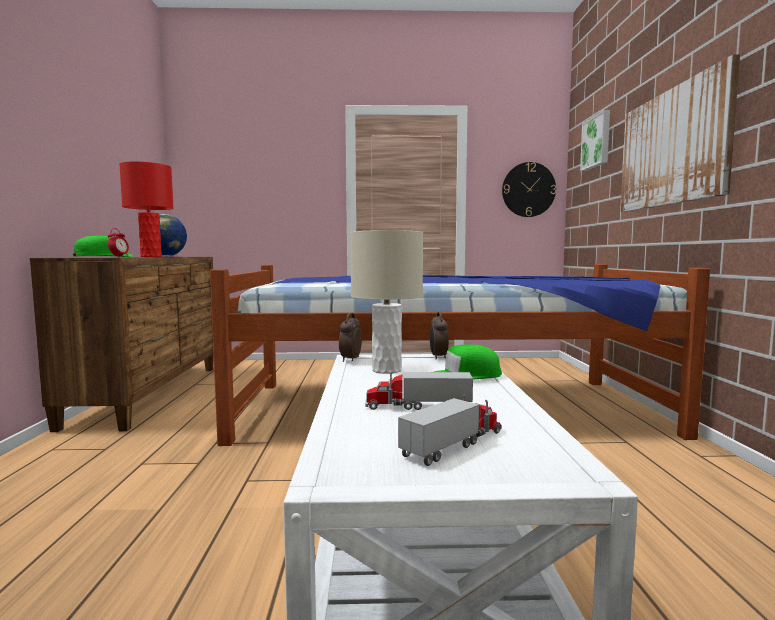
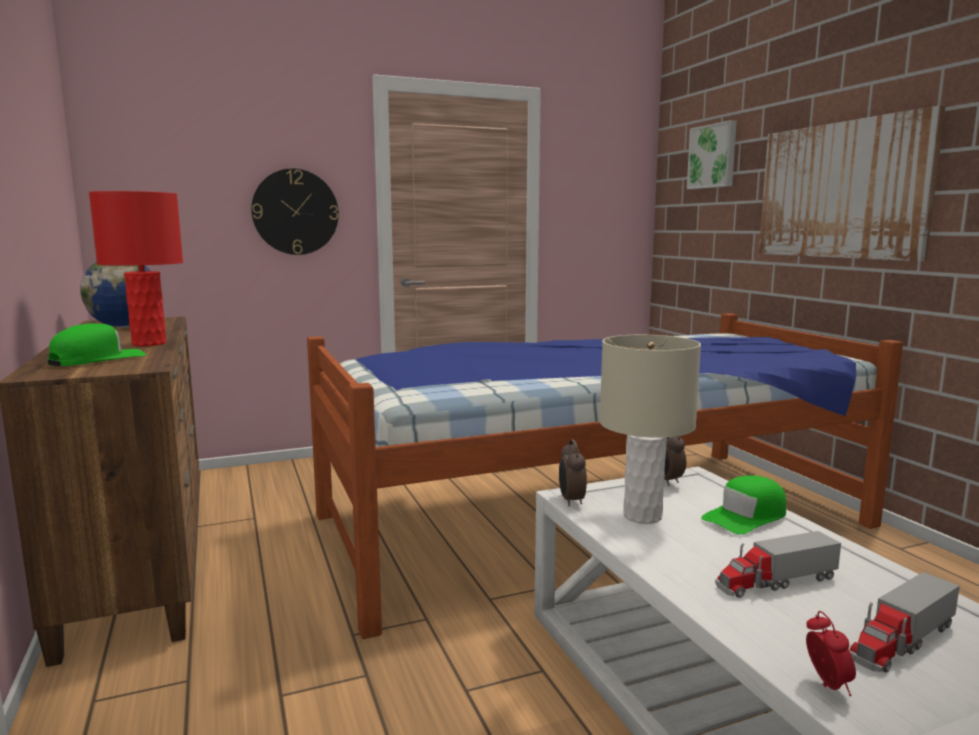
camera: 20 degrees left, 5 degrees up
(119, 257) = (144, 363): alarm clock -> alarm clock (826, 685)
(454, 444) = (901, 641): toy truck -> toy truck turned 150 degrees counterclockwise
(528, 189) = (613, 206): wall clock -> wall clock (295, 212)

